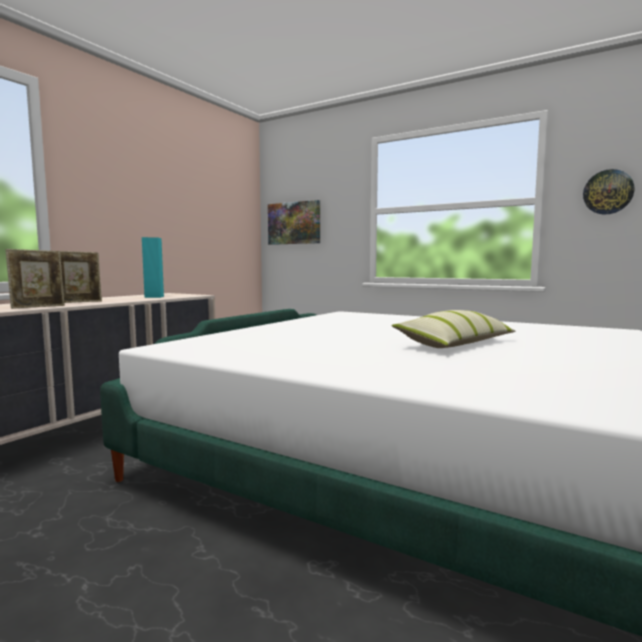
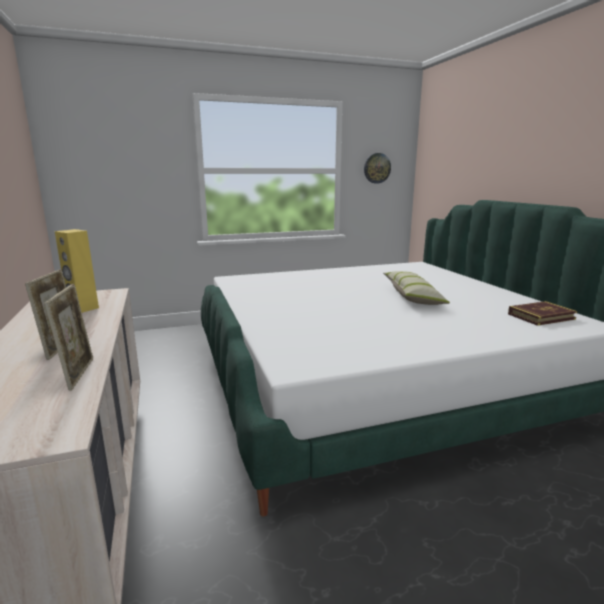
camera: 50 degrees left, 10 degrees up
(154, 297) = (83, 308): turquoise speaker -> yellow speaker
(294, 223) = (96, 178): picture -> none
(564, 388) = (541, 316): none -> book

